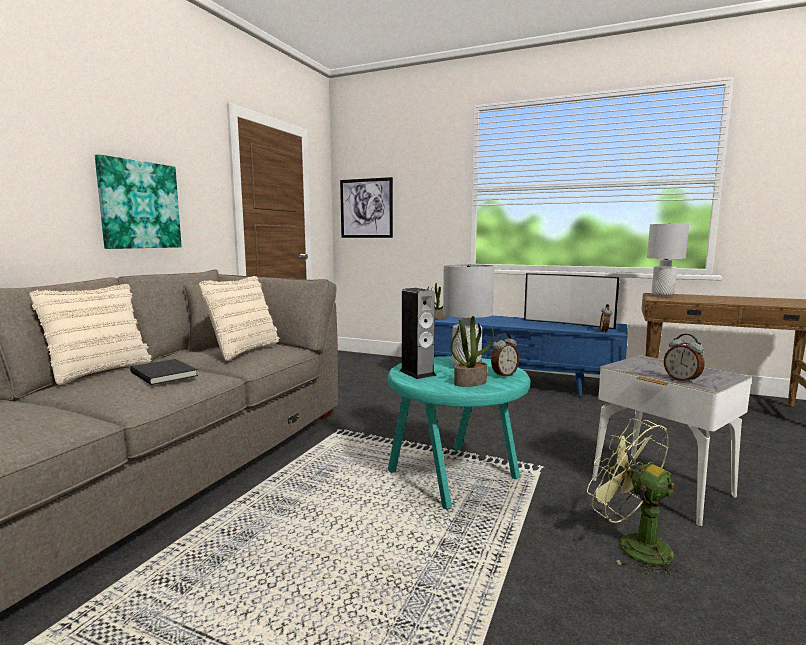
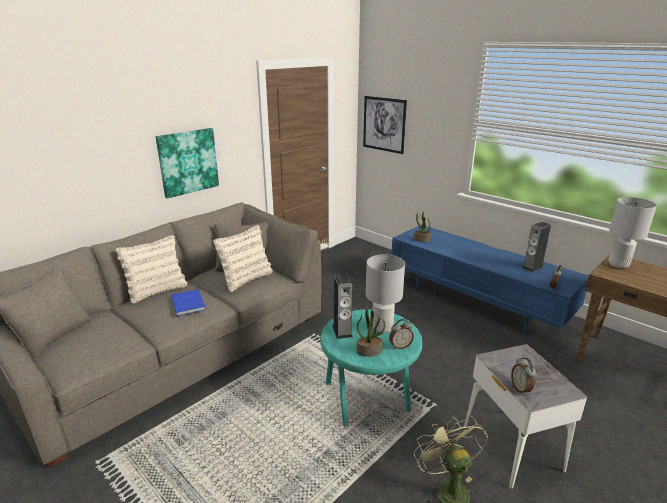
camera: 20 degrees right, 15 degrees up
(165, 373) = (189, 303): black book -> blue book
(568, 323) = (532, 267): television -> speaker

